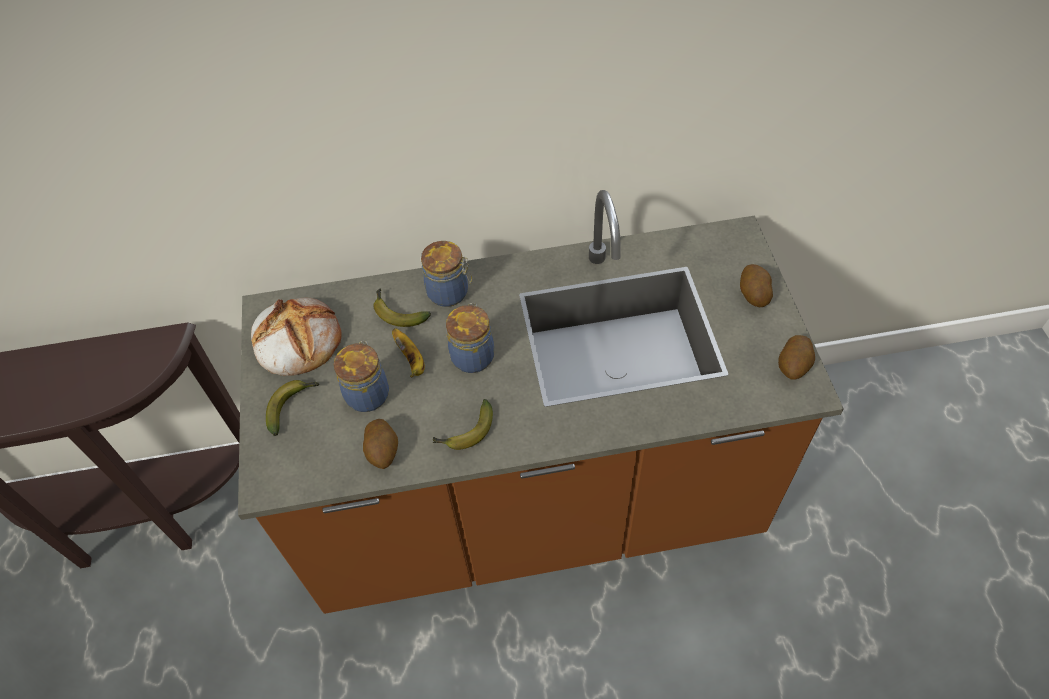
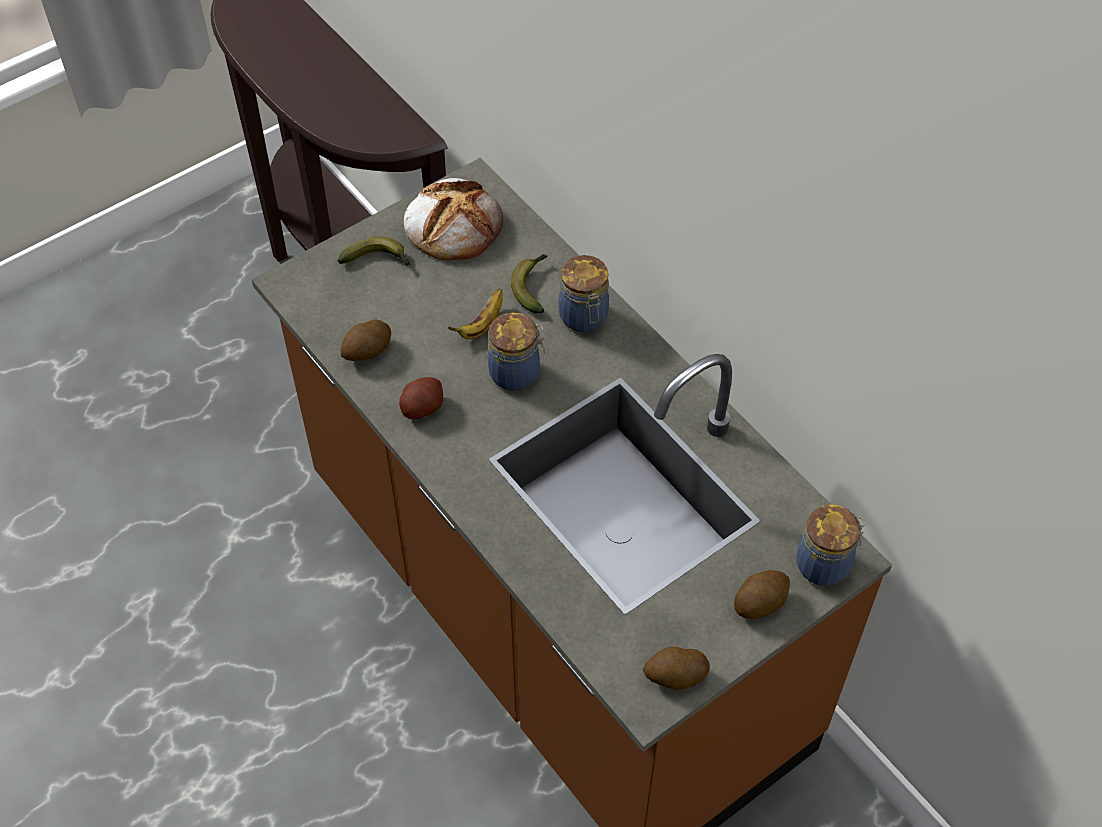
camera: 60 degrees right, 0 degrees up
(368, 393) = (424, 309): jar -> jar (825, 564)
(466, 433) = (422, 407): banana -> potato

